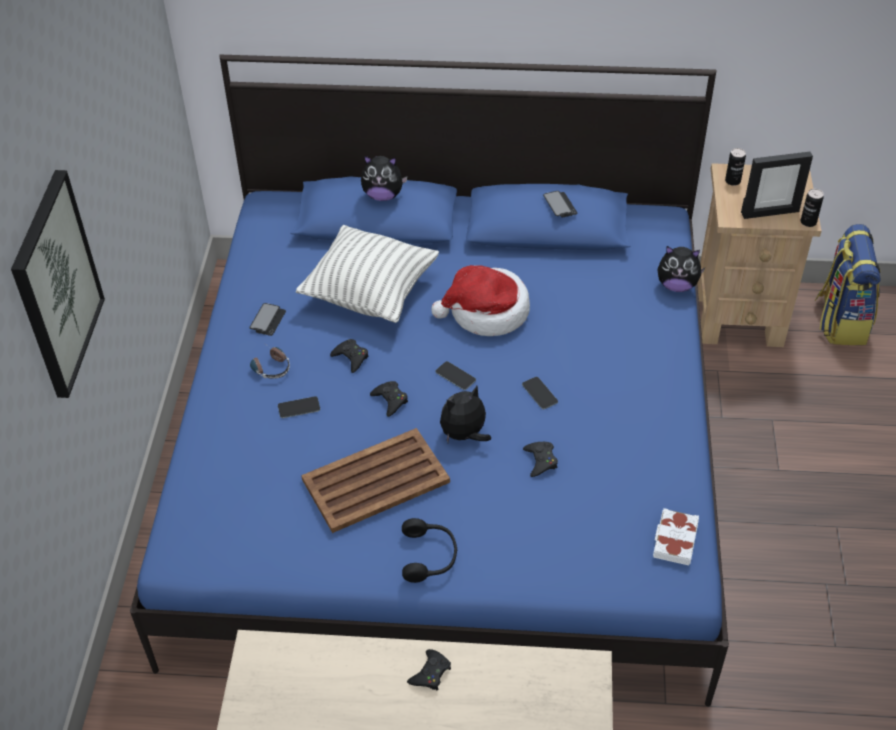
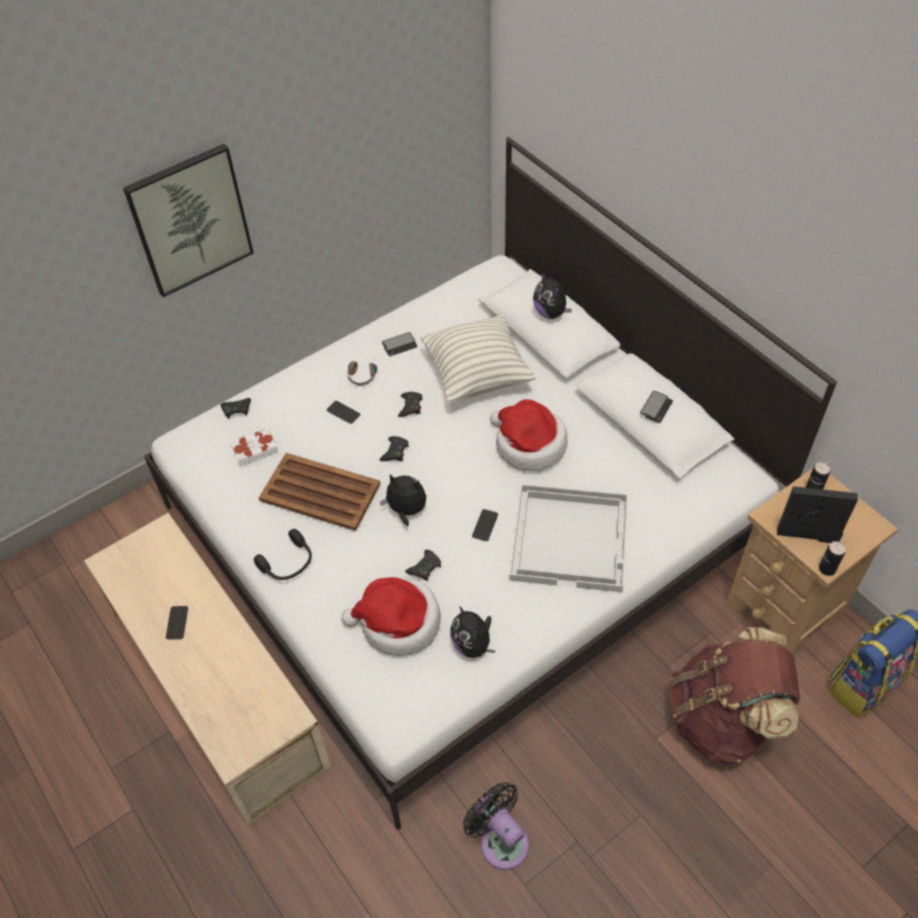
camera: 50 degrees right, 5 degrees up
(430, 673) = (215, 631): black game controller -> black game controller (236, 409)
(450, 452) = (463, 527): blue bed -> white bed
(455, 376) = (451, 469): phone -> phone (177, 623)
(581, 516) = (397, 623): none -> hat
(611, 350) = (570, 538): none -> white tray
(674, 540) = (429, 693): white book -> white book (254, 449)
(677, 285) = (683, 534): plush toy -> plush toy (473, 644)
(770, 212) = (807, 536): picture frame -> picture frame turned 150 degrees clockwise
(782, 636) = (501, 840): none -> black fan
(798, 418) = (722, 718): none -> brown backpack

